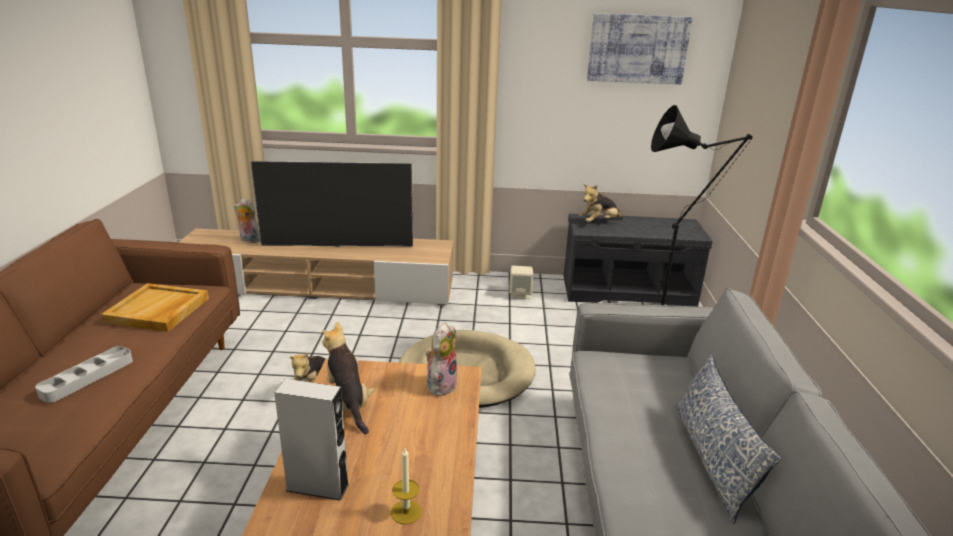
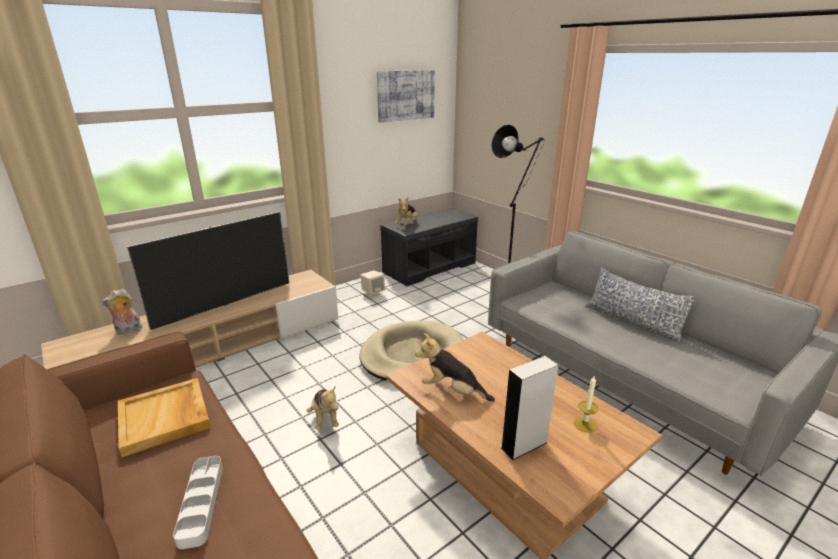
camera: 40 degrees left, 0 degrees up
(441, 384) = (481, 352): plush toy -> none

